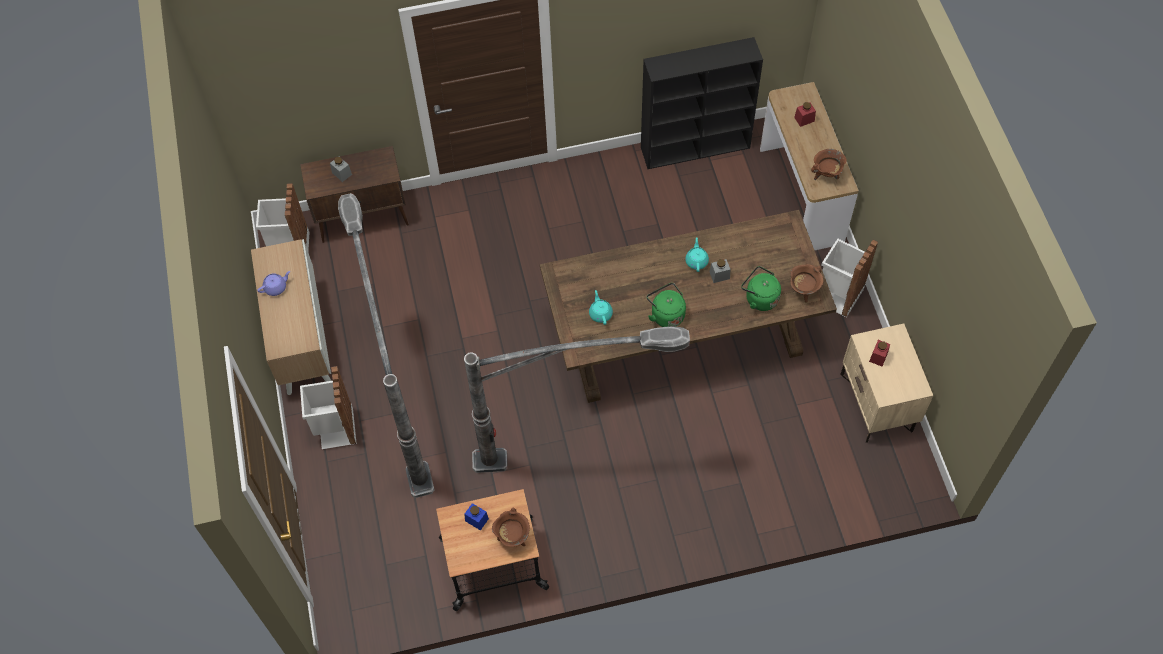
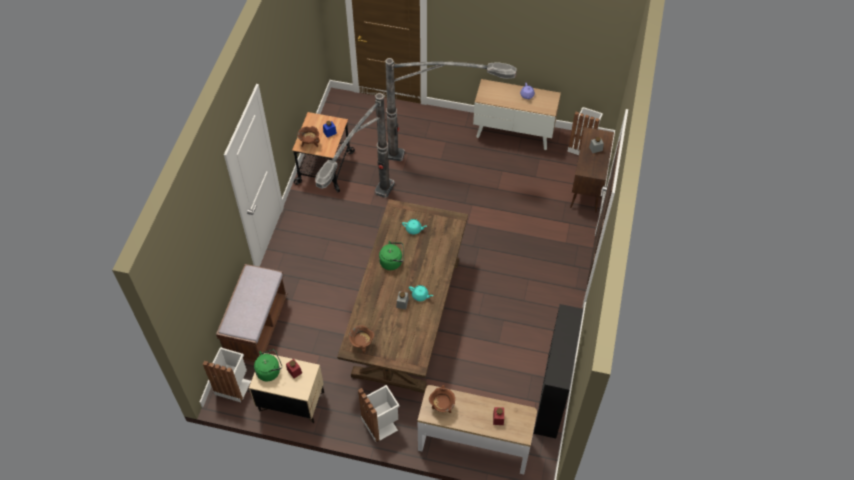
camera: 115 degrees right, 5 degrees down
(335, 429) = (447, 129): white trash can -> white trash can (233, 386)
(759, 298) = (372, 317): green kettle -> green kettle (270, 371)
(806, 503) = (256, 326): none -> brown bench

